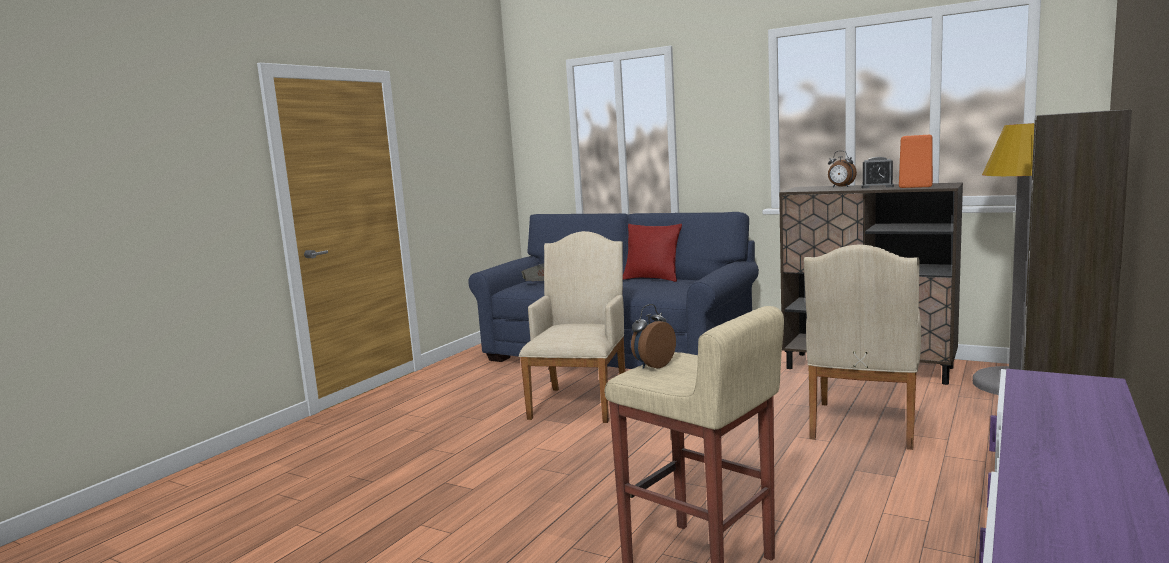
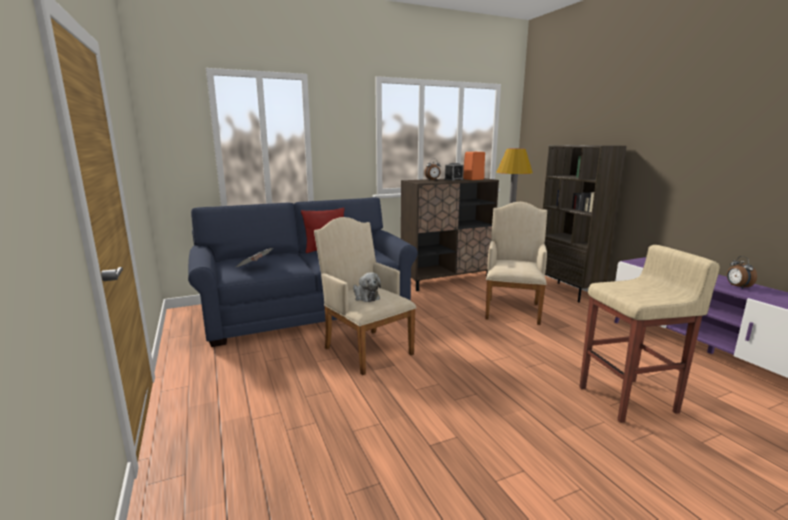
camera: 55 degrees left, 5 degrees up
(562, 330) = (365, 297): none -> plush toy
(652, 365) = (622, 292): alarm clock -> alarm clock (737, 287)
(862, 428) = (512, 309): beige armchair -> beige armchair turned 135 degrees counterclockwise

